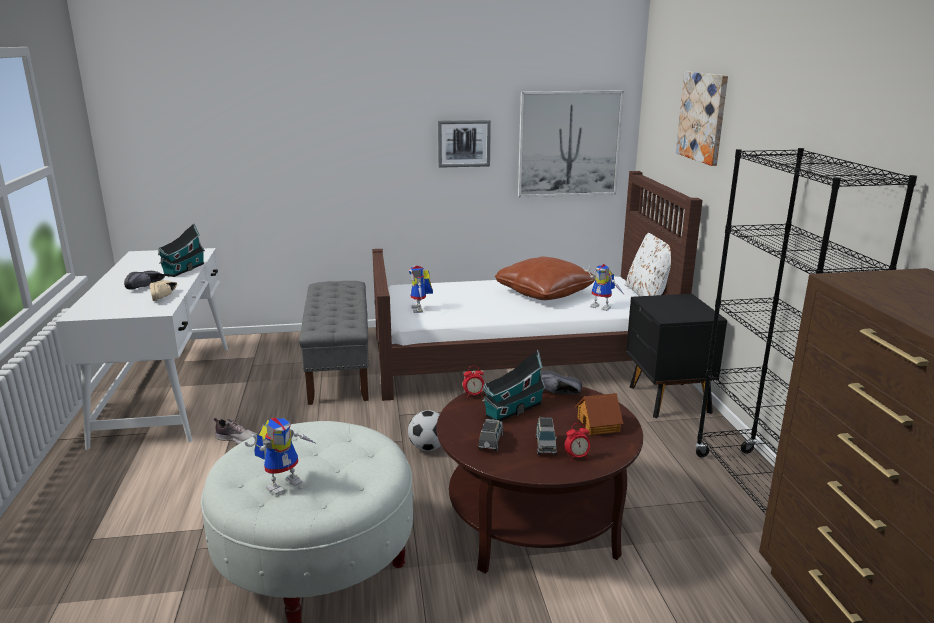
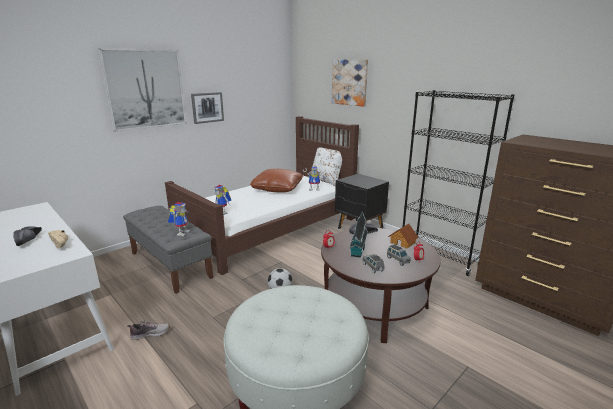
camera: 35 degrees left, 0 degrees up
(183, 270) = (44, 222): toy house -> none
(284, 482) = (297, 335): toy robot -> toy robot (181, 232)
(569, 144) = (262, 104): picture -> picture (145, 89)

